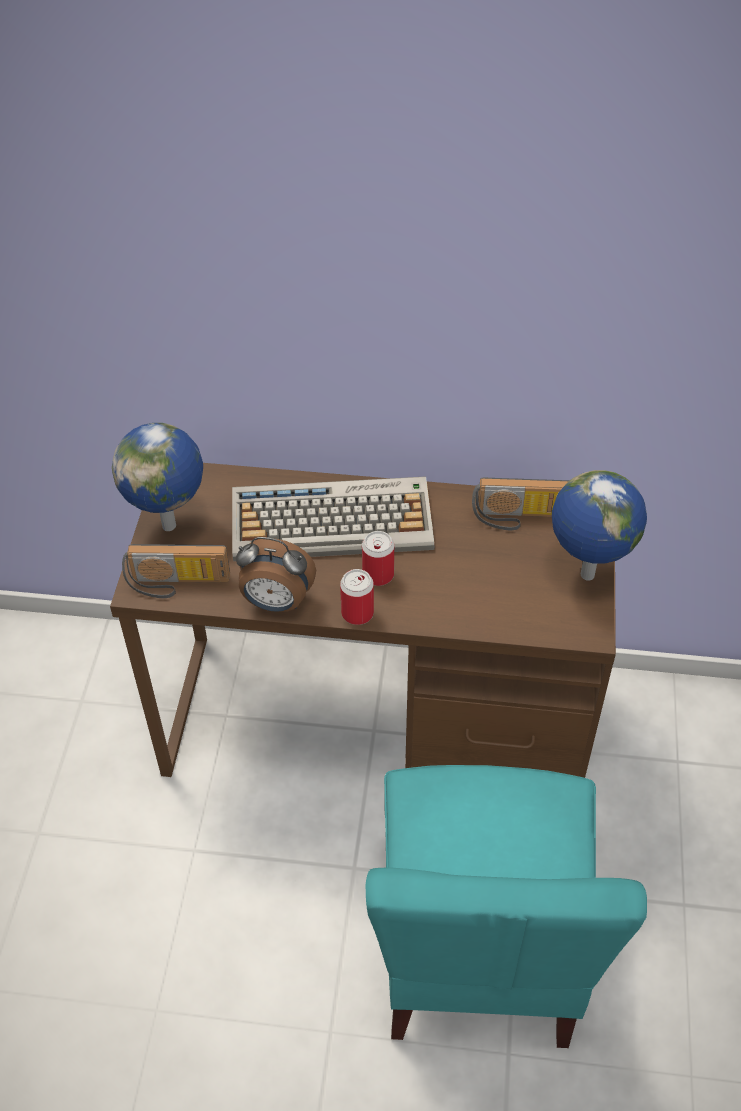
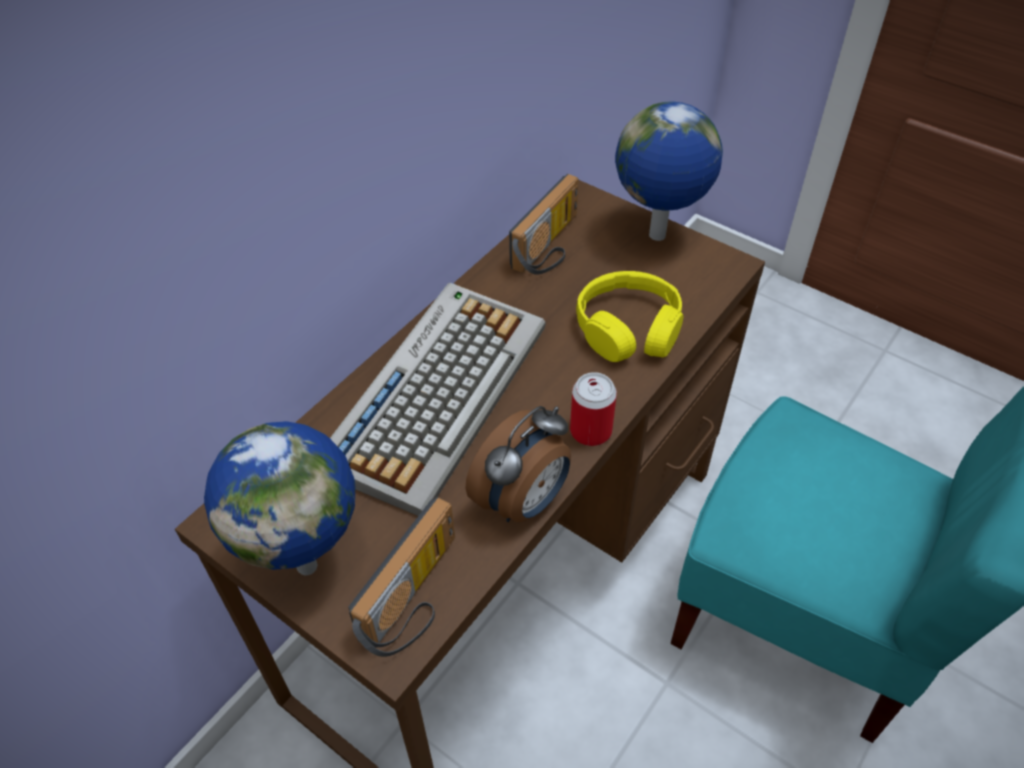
camera: 60 degrees left, 0 degrees up
(378, 575) = (547, 388): can -> none
(469, 596) = (628, 329): none -> yellow headphones

